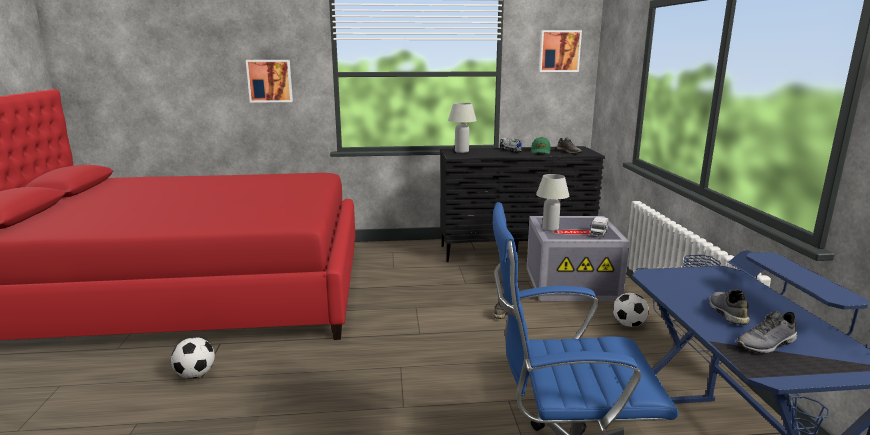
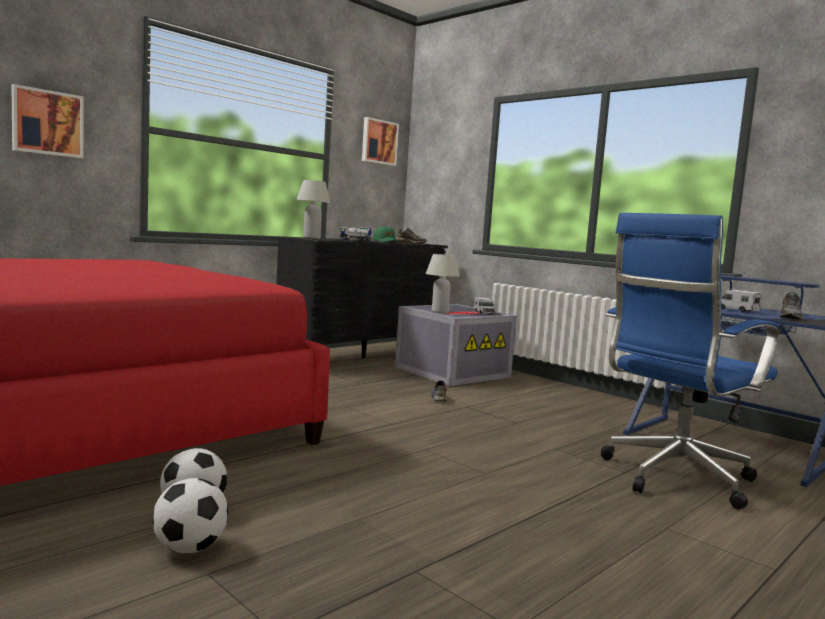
camera: 40 degrees left, 10 degrees down
(628, 324) = (542, 390): football -> football (190, 548)
(726, 313) = (736, 310): grey shoe -> toy truck

